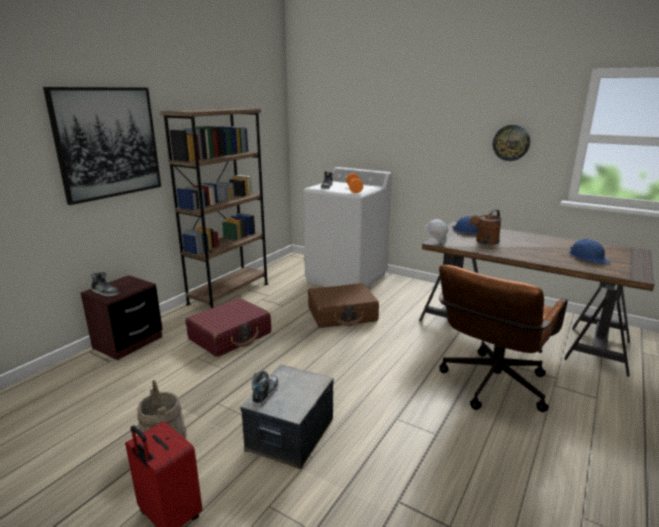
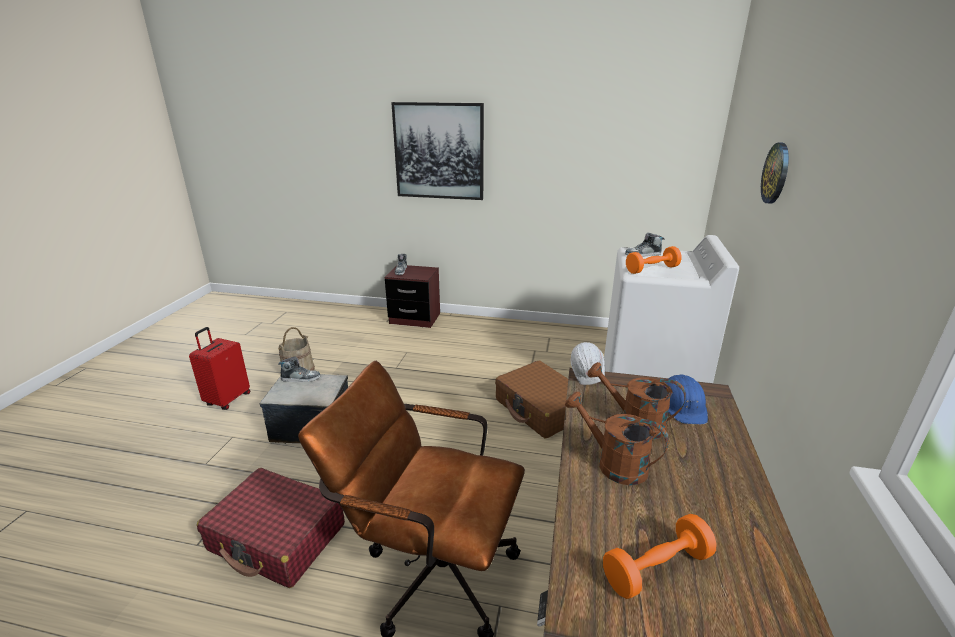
camera: 70 degrees right, 5 degrees up
(229, 293) = (531, 331): brown bookcase -> none
(230, 336) = (449, 356): red suitcase -> red suitcase (277, 537)
(511, 143) = (853, 279): wall clock -> wall clock (776, 173)
(519, 251) = (613, 464): none -> brown watering can
(588, 257) = (656, 568): blue hard hat -> orange dumbbell

